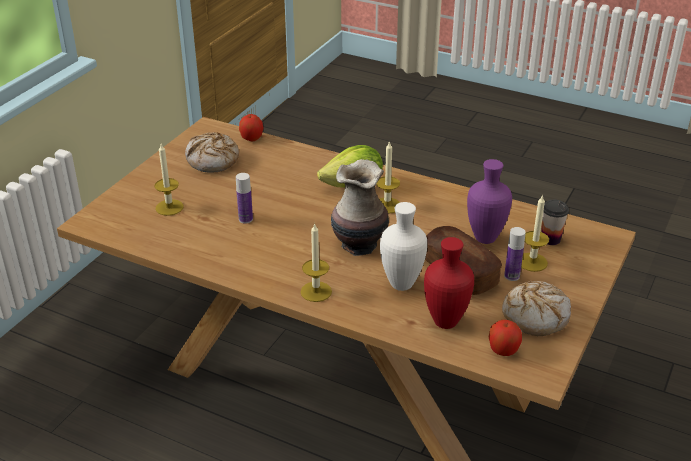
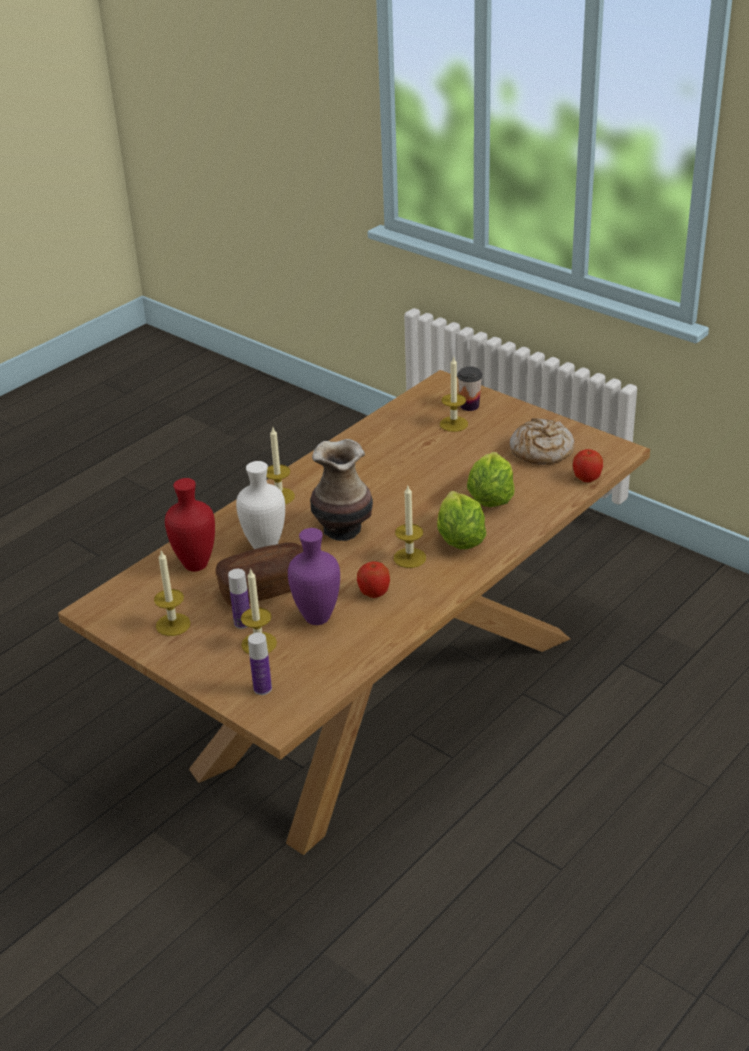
camera: 105 degrees right, 0 degrees up
(245, 219) = (416, 465): bottle -> bottle (262, 688)
(290, 177) = (490, 498): none -> lettuce
(503, 350) = (138, 592): apple -> apple (374, 593)
(535, 315) = (173, 624): bread -> candle
(550, 239) = (294, 669): cup -> cup (469, 406)

